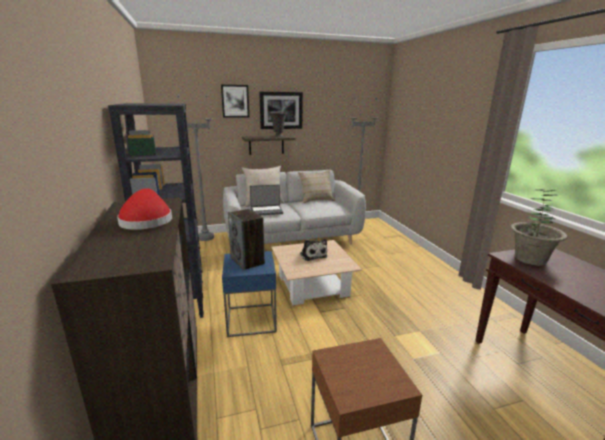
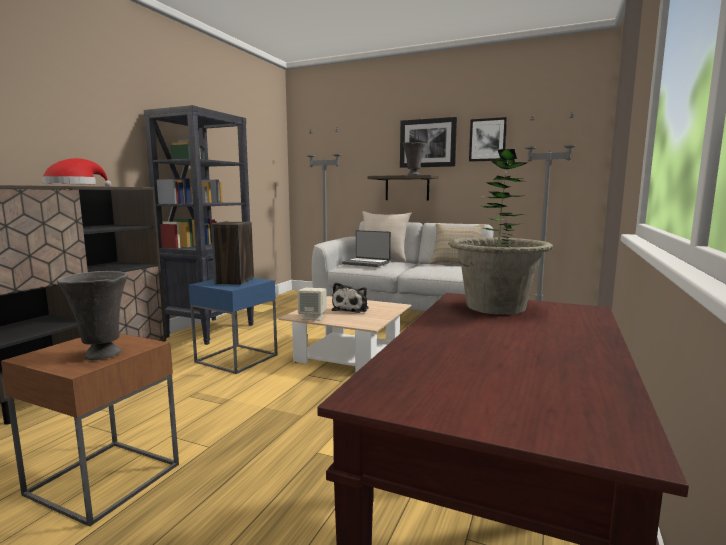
camera: 40 degrees right, 10 degrees down
(235, 101) = (373, 134): picture -> picture (487, 140)
(307, 270) = (313, 317): none -> beige speaker
(380, 369) = (101, 355): none -> grey vase

